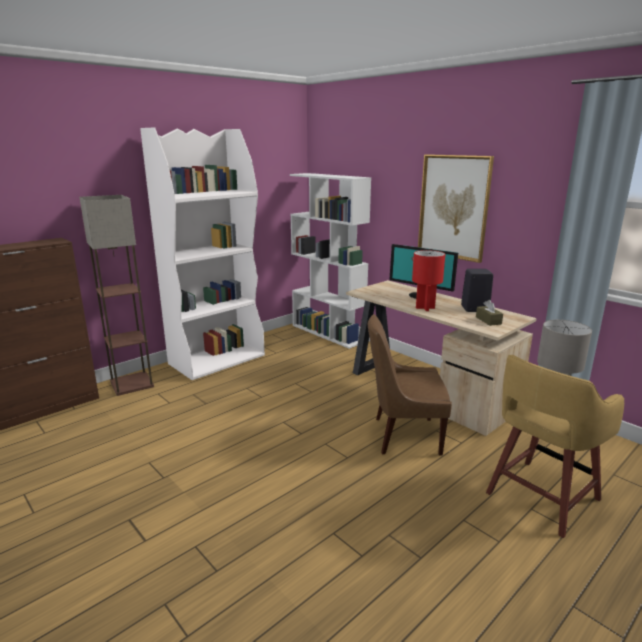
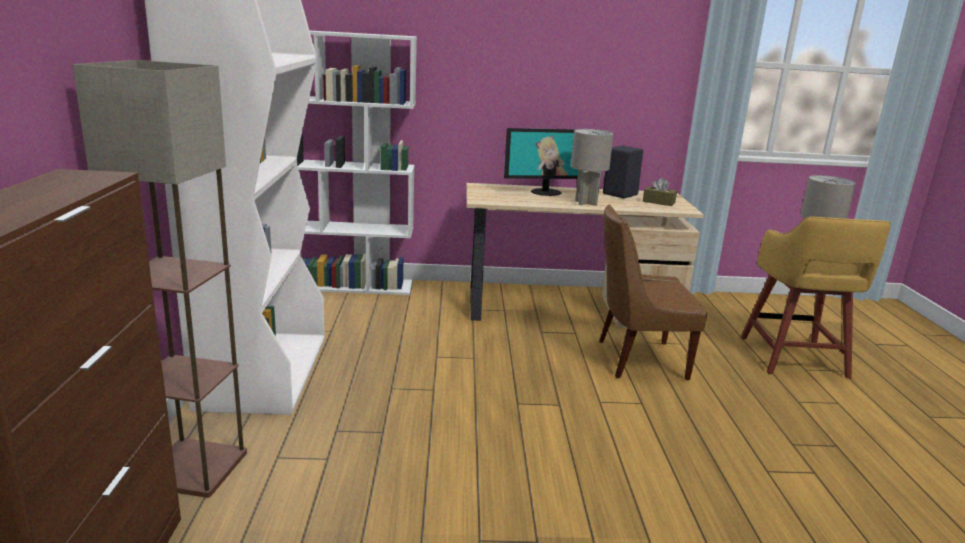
camera: 50 degrees left, 0 degrees up
(403, 436) = (637, 359): brown chair -> brown chair turned 45 degrees clockwise
(425, 308) = (586, 203): red table lamp -> grey table lamp
(453, 207) = (552, 75): picture -> none

